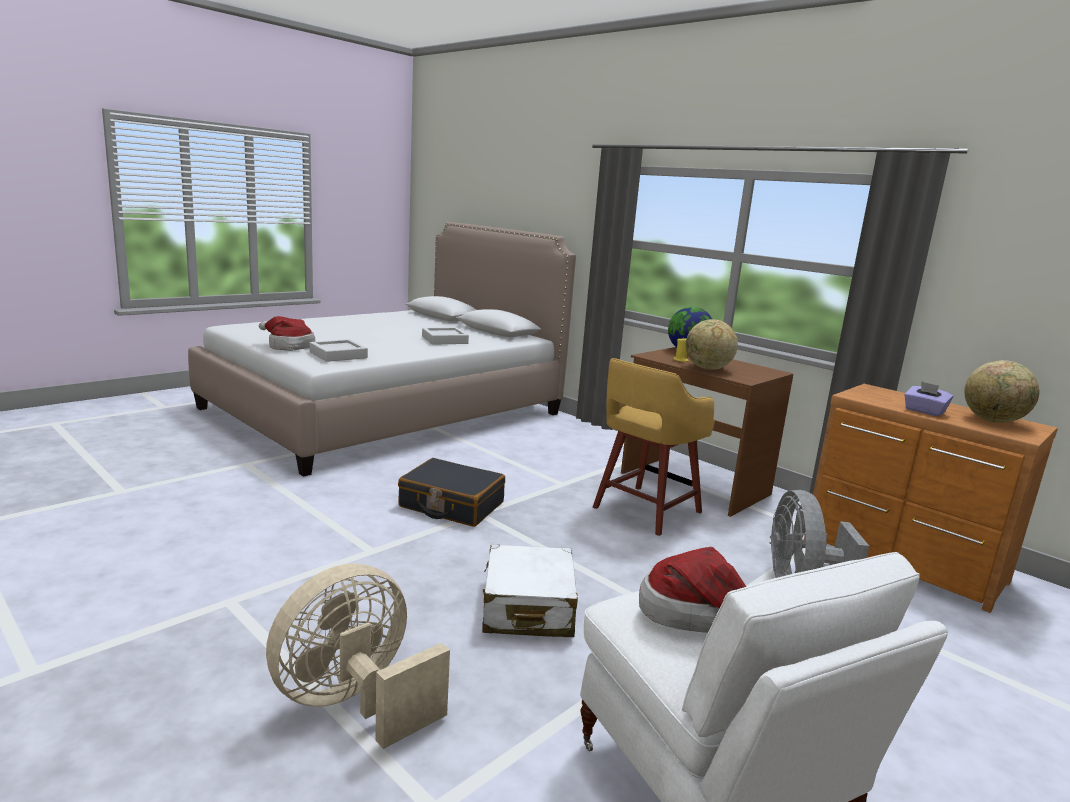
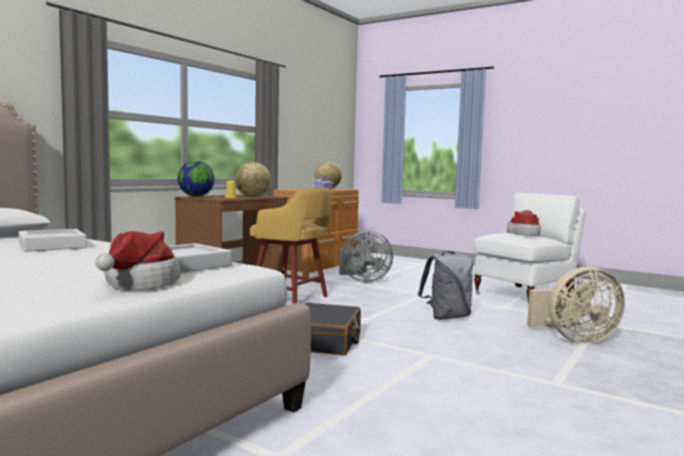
camera: 100 degrees left, 10 degrees down
(355, 703) = (575, 339): beige fan -> beige fan turned 45 degrees counterclockwise
(528, 608) = (447, 317): white suitcase -> grey backpack

